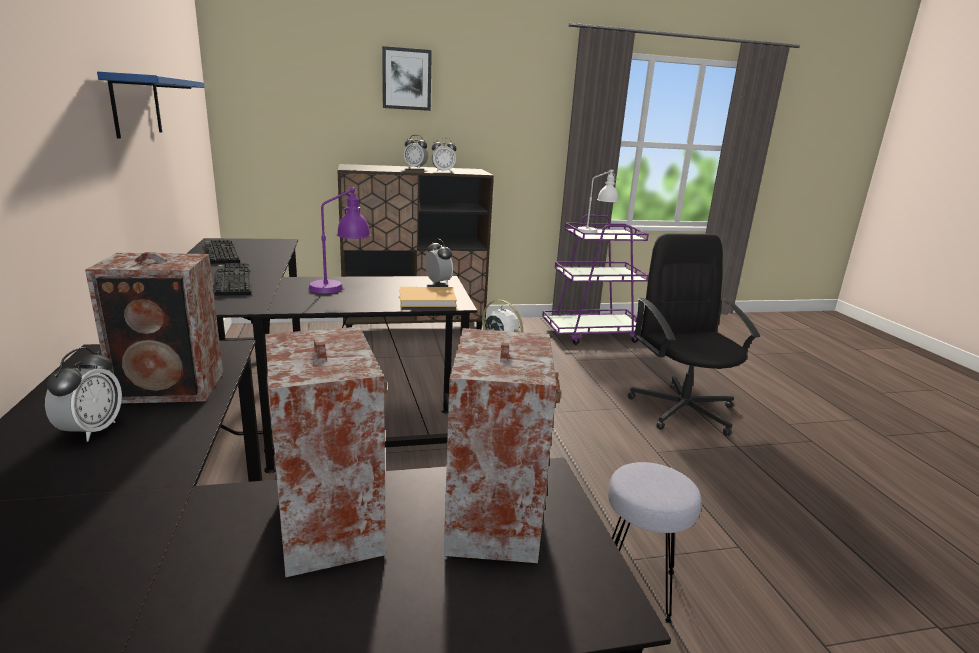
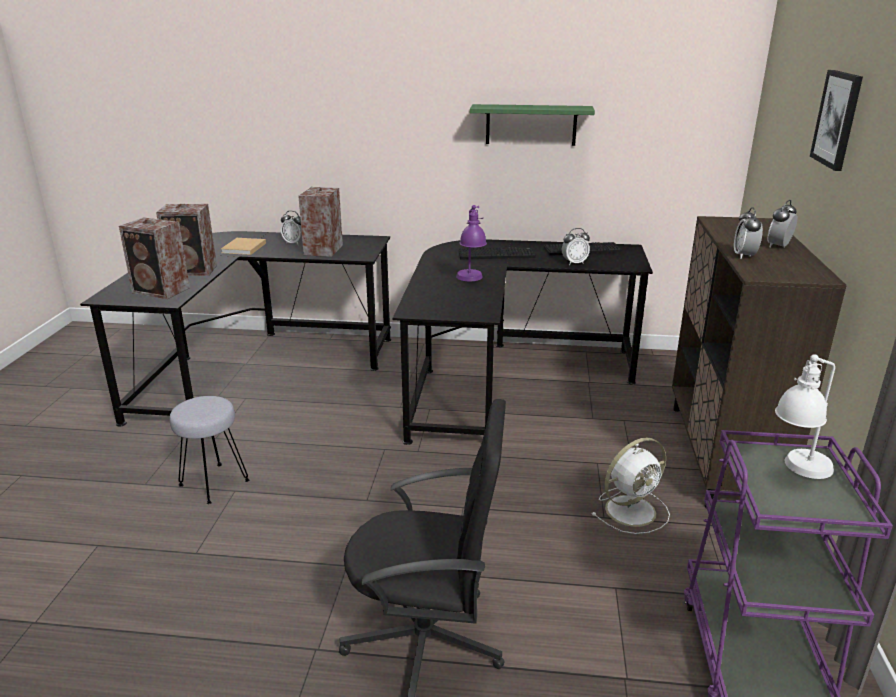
camera: 110 degrees right, 5 degrees up
(136, 105) = (531, 125): blue shelf -> green shelf
(429, 299) = (426, 304): beige book -> beige book (243, 248)
(438, 282) = (475, 312): alarm clock -> alarm clock (574, 263)

